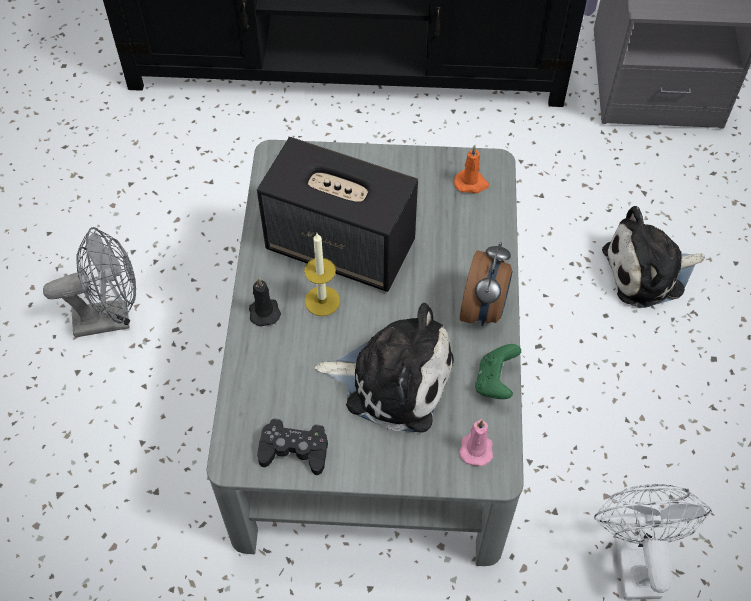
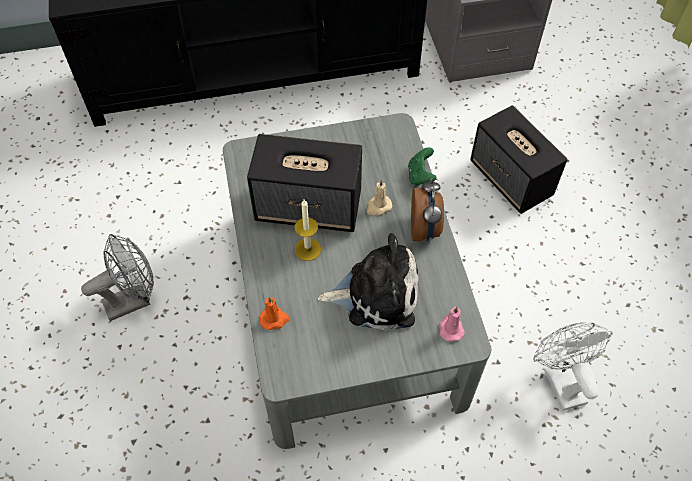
camera: 15 degrees left, 0 degrees up
(264, 311) = (267, 266): black candle -> none
(294, 450) = (322, 362): black game controller -> none
(431, 266) = (378, 207): none -> beige candle
(471, 183) = (388, 142): orange candle -> orange candle (274, 319)
(495, 381) = (449, 278): green game controller -> green game controller (420, 176)
(648, 271) = (511, 179): plush toy -> speaker

